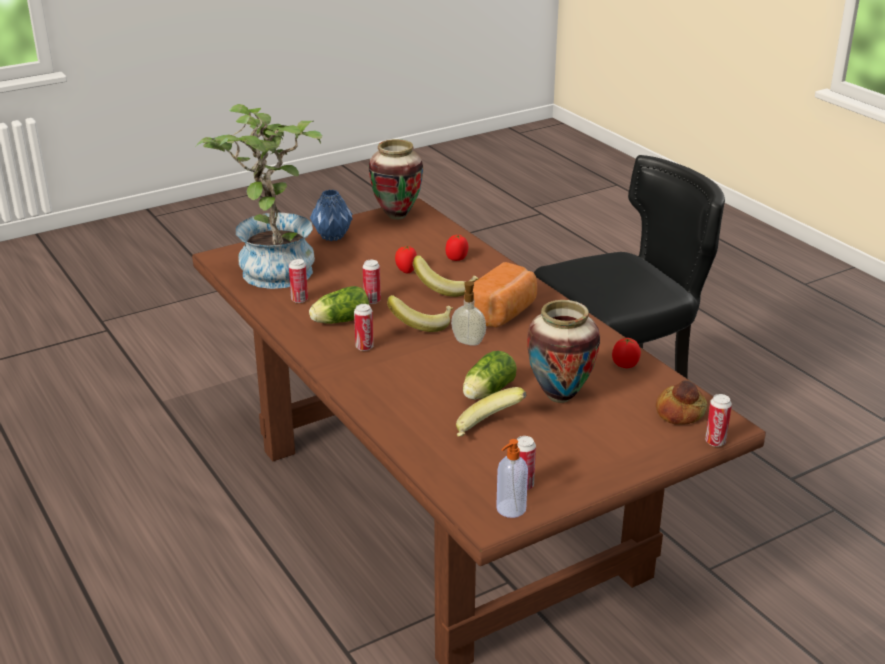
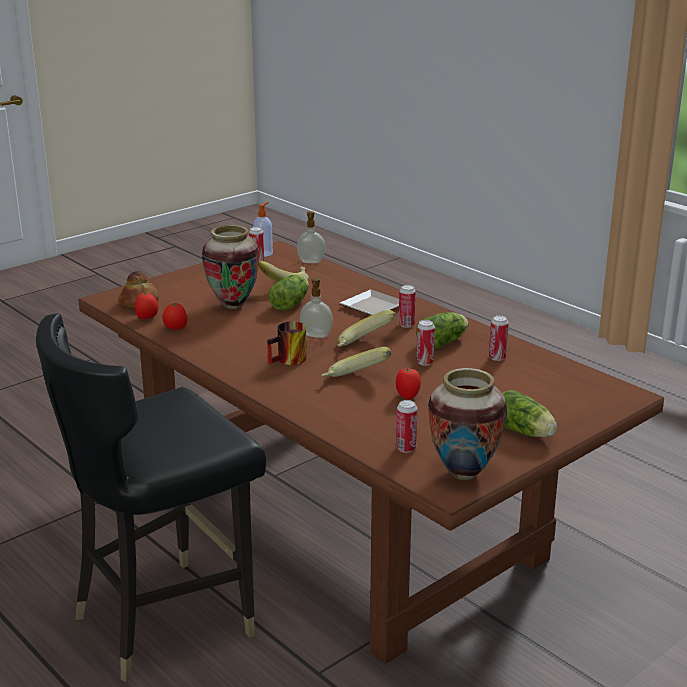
camera: 170 degrees right, 5 degrees down
(273, 267) = (557, 388): potted plant -> none
(331, 236) = (525, 432): blue vase -> lettuce
(389, 376) = (373, 308): none -> plate
(440, 477) = (311, 262): none -> soap dispenser
(457, 259) = (356, 415): tomato -> tomato (147, 318)
(503, 313) = (289, 361): bread -> mug
(715, 442) = (120, 289): can -> can (406, 448)

